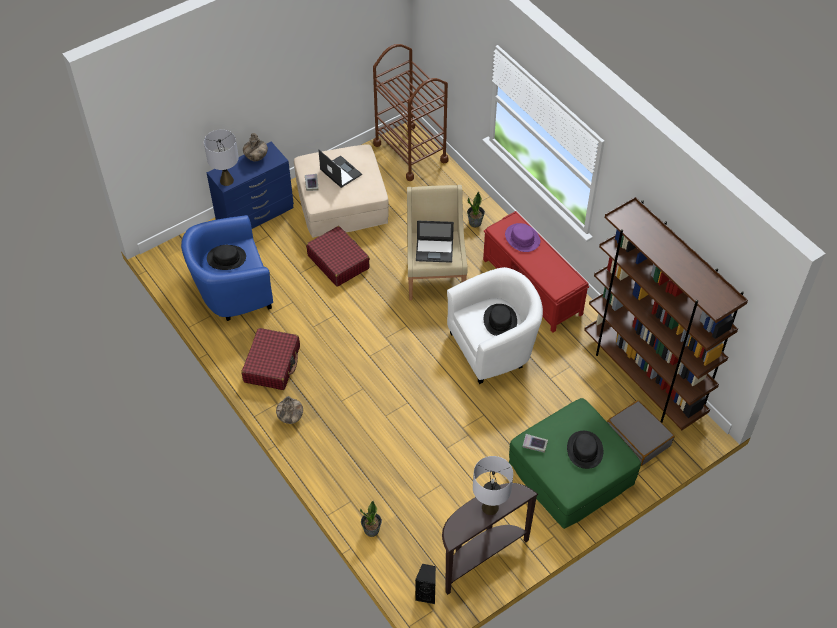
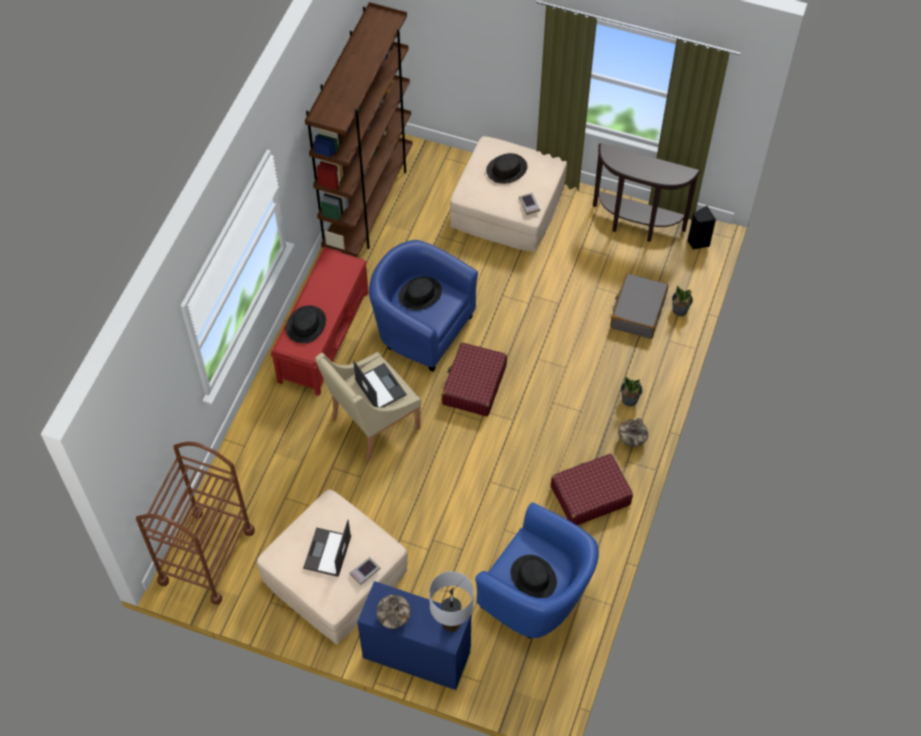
camera: 125 degrees left, 5 degrees up
(338, 262) = (420, 523): red suitcase -> red suitcase (474, 385)
(475, 222) = (272, 431): potted plant -> potted plant (629, 399)
(489, 507) = (639, 165): grey table lamp -> none
(494, 347) = (421, 328): white armchair -> blue armchair
(522, 238) = (305, 325): purple hat -> black hat
(571, 472) = (507, 207): green ottoman -> beige ottoman
(638, 437) = (434, 180): grey suitcase -> grey suitcase (637, 311)

